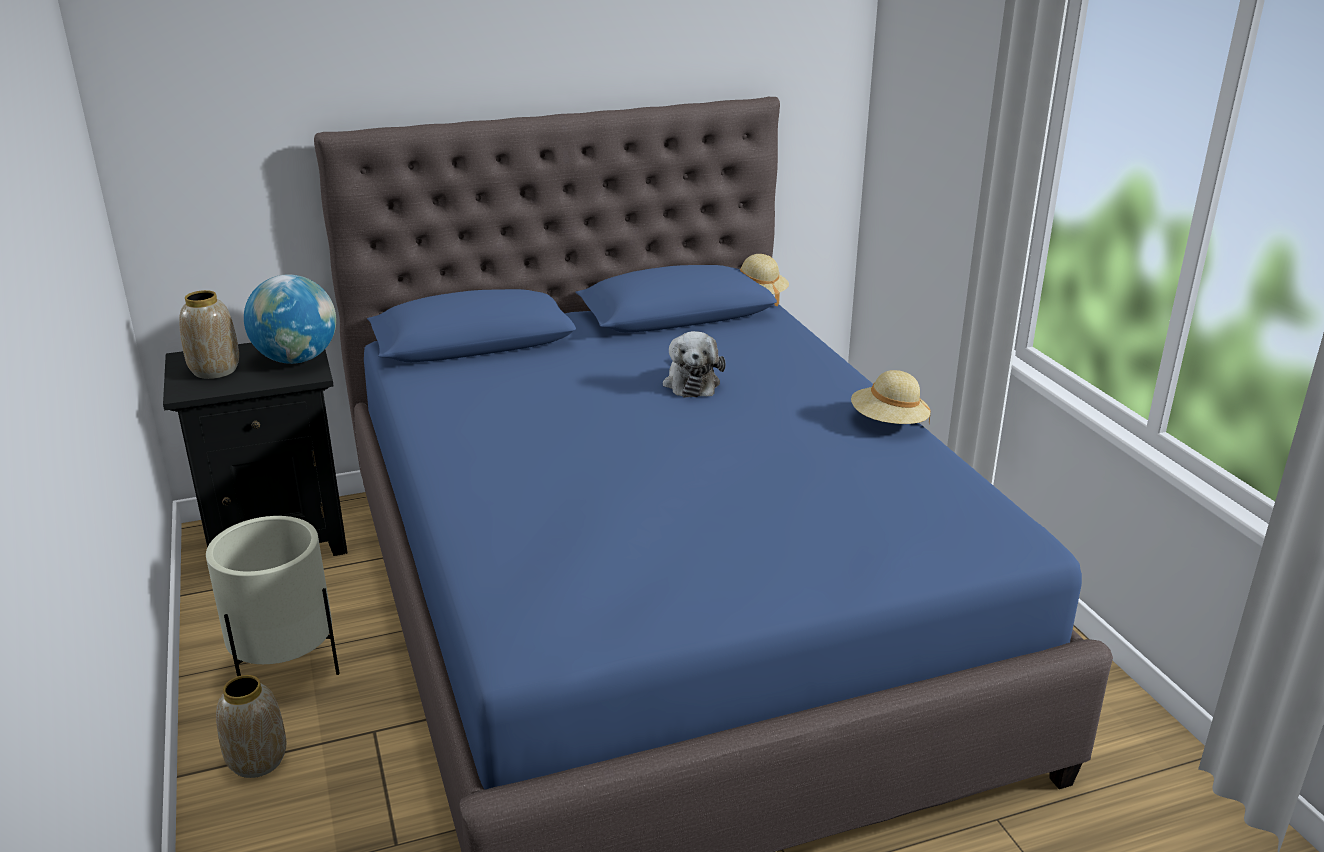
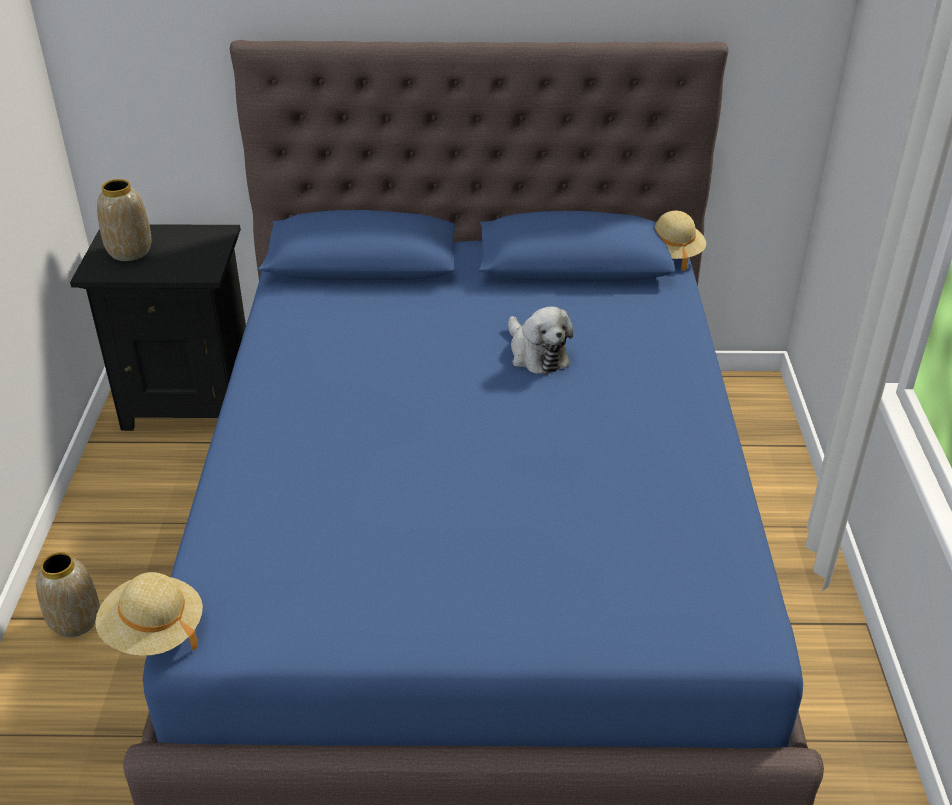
camera: 20 degrees right, 10 degrees up
(286, 672) = (134, 540): beige planter -> none
(297, 359) = (202, 252): globe -> none
(691, 382) = (536, 354): plush toy -> plush toy turned 45 degrees counterclockwise
(888, 423) = (705, 449): beige hat -> beige hat (153, 632)

